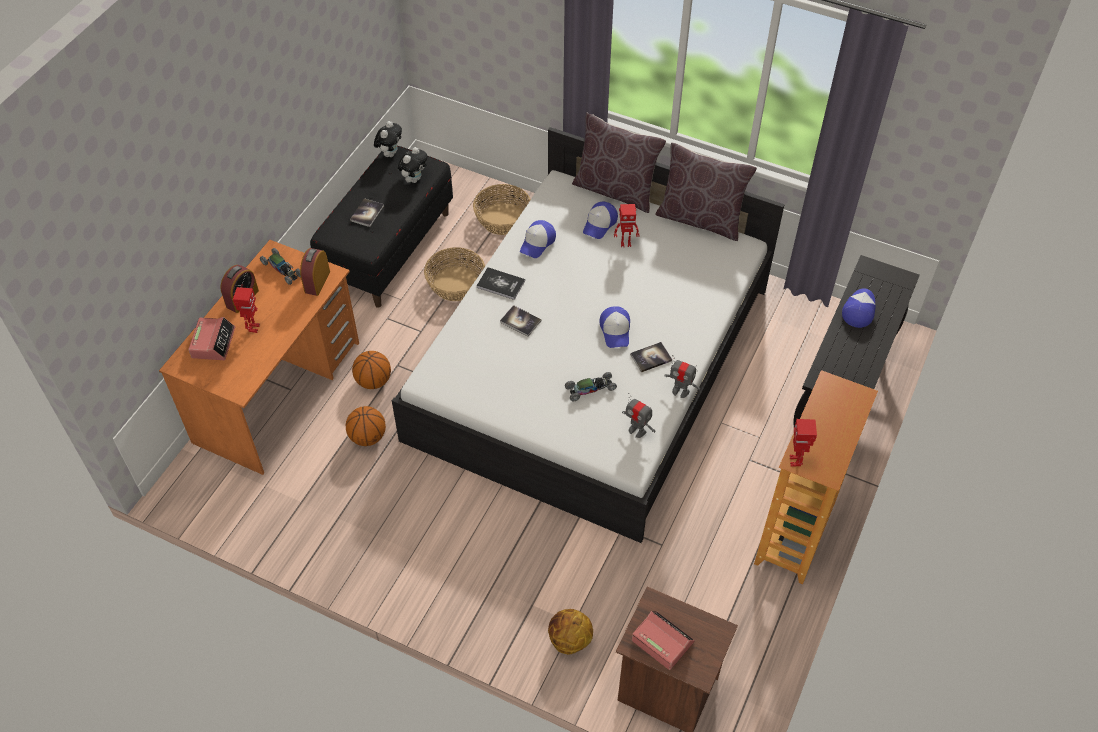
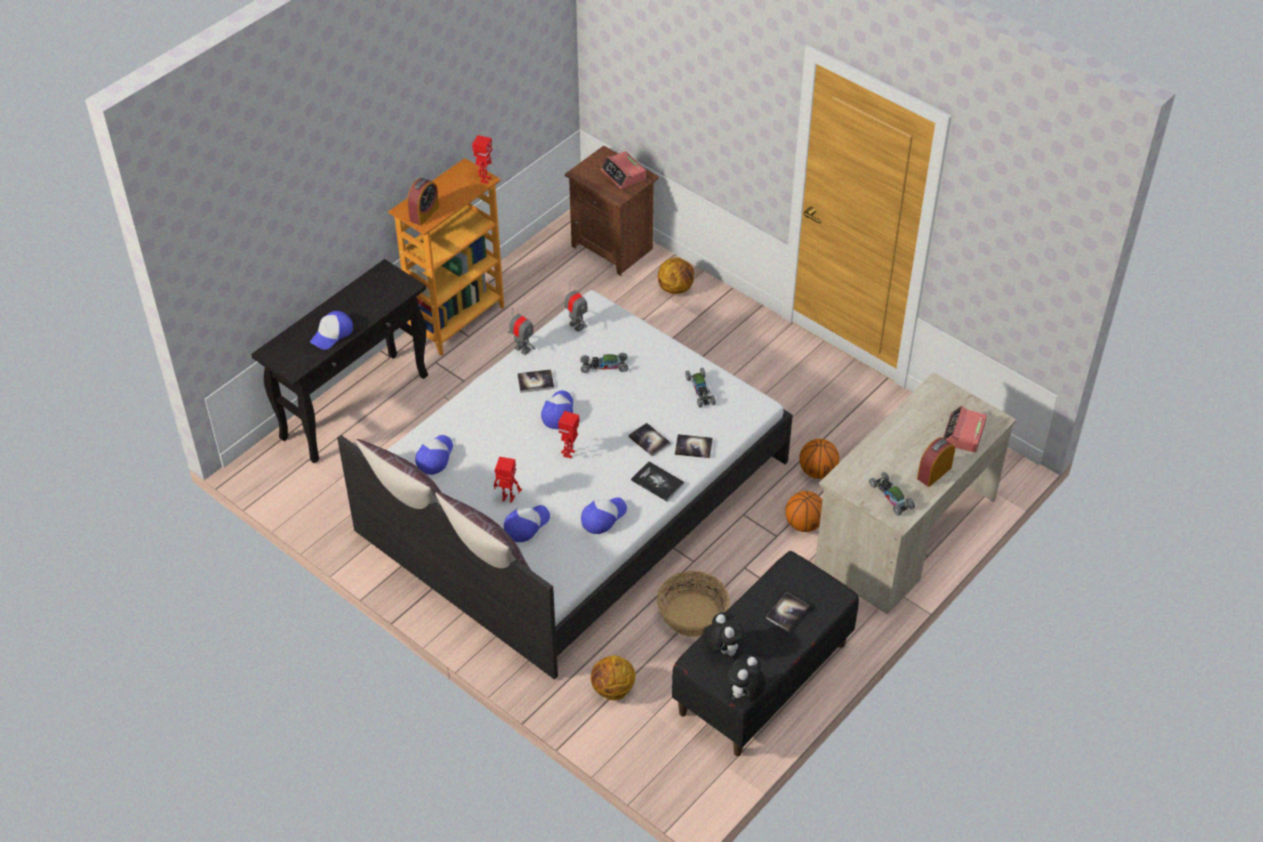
camera: 165 degrees left, 5 degrees down
(253, 328) = (923, 441): toy robot -> toy robot (569, 453)
(278, 392) = (905, 533): orange desk -> beige desk
(317, 282) = (854, 475): alarm clock -> alarm clock (424, 213)
(414, 179) = (721, 649): plush toy -> plush toy turned 105 degrees clockwise
(477, 323) = (693, 447): none -> book
(485, 382) = (700, 390): none -> toy car
(503, 219) = (613, 690): basket -> basketball
(707, 266) = (435, 457): none -> cap

